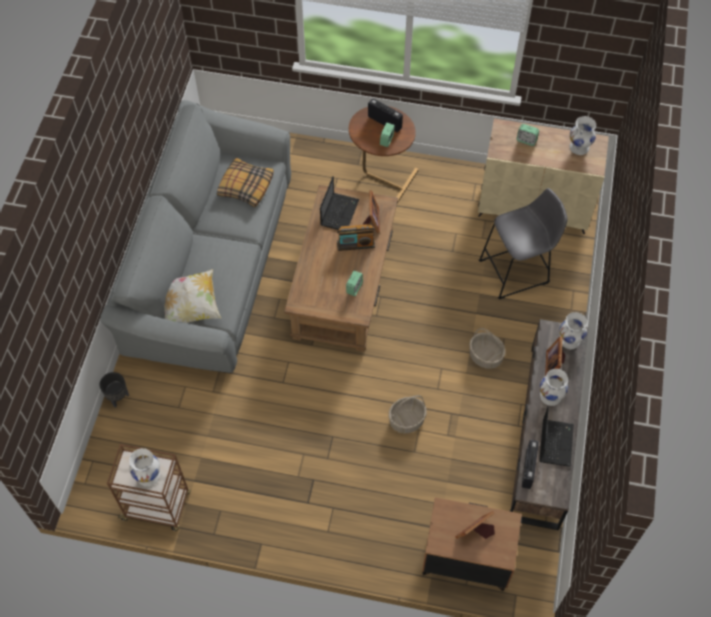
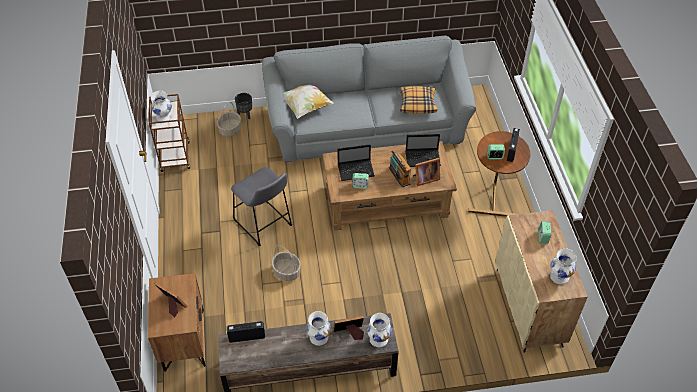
camera: 70 degrees right, 10 degrees down
(486, 356) = (364, 308): basket -> basket (230, 130)
(517, 271) = (457, 310): grey stool -> grey stool (264, 225)
(555, 442) = (277, 351): laptop -> laptop (356, 170)

